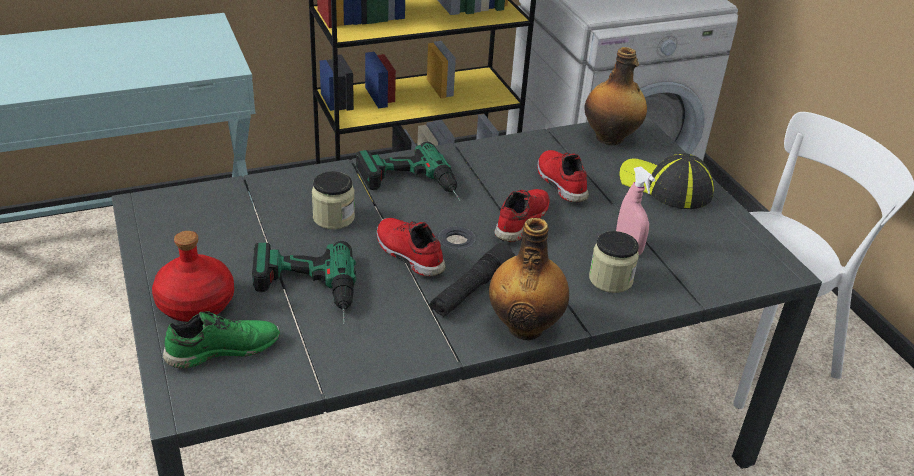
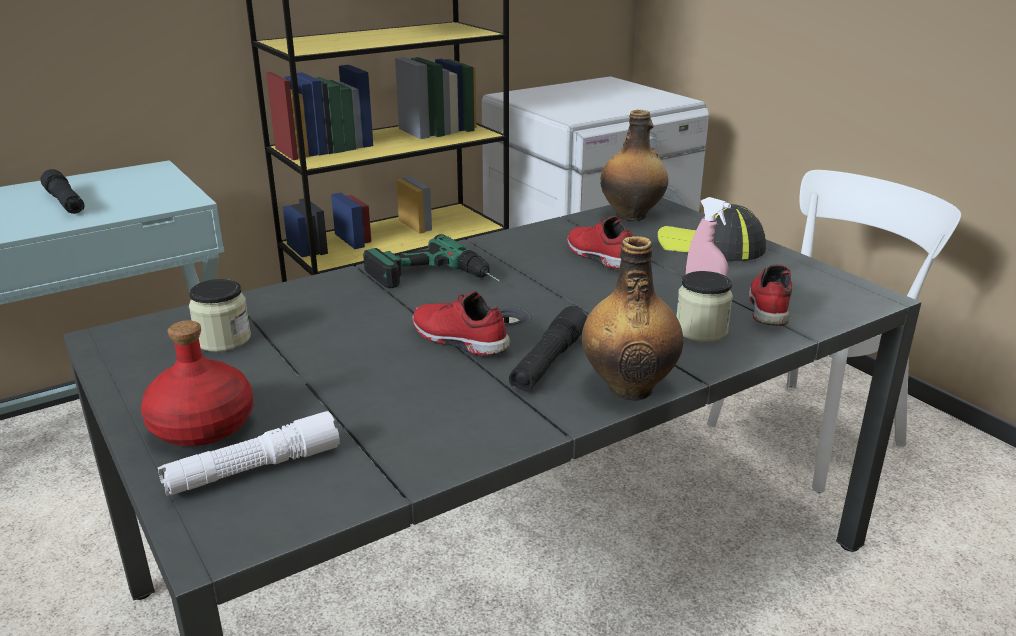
camera: 10 degrees left, 10 degrees down
(131, 55) = (65, 203): none -> black flashlight
(223, 349) = (253, 469): green shoe -> white flashlight
(305, 294) = (345, 395): power drill -> none
(333, 218) = (354, 318): jar -> jar (223, 340)
(520, 221) = (572, 293): red shoe -> red shoe (768, 306)

